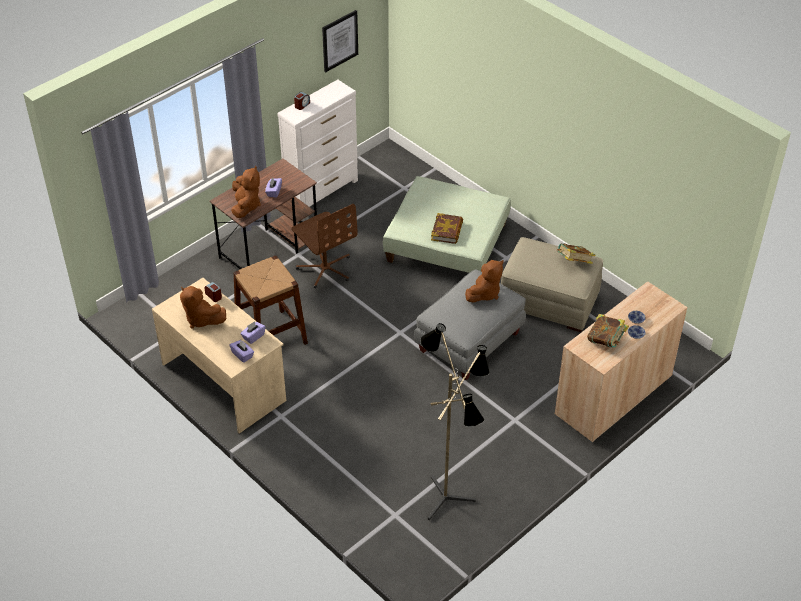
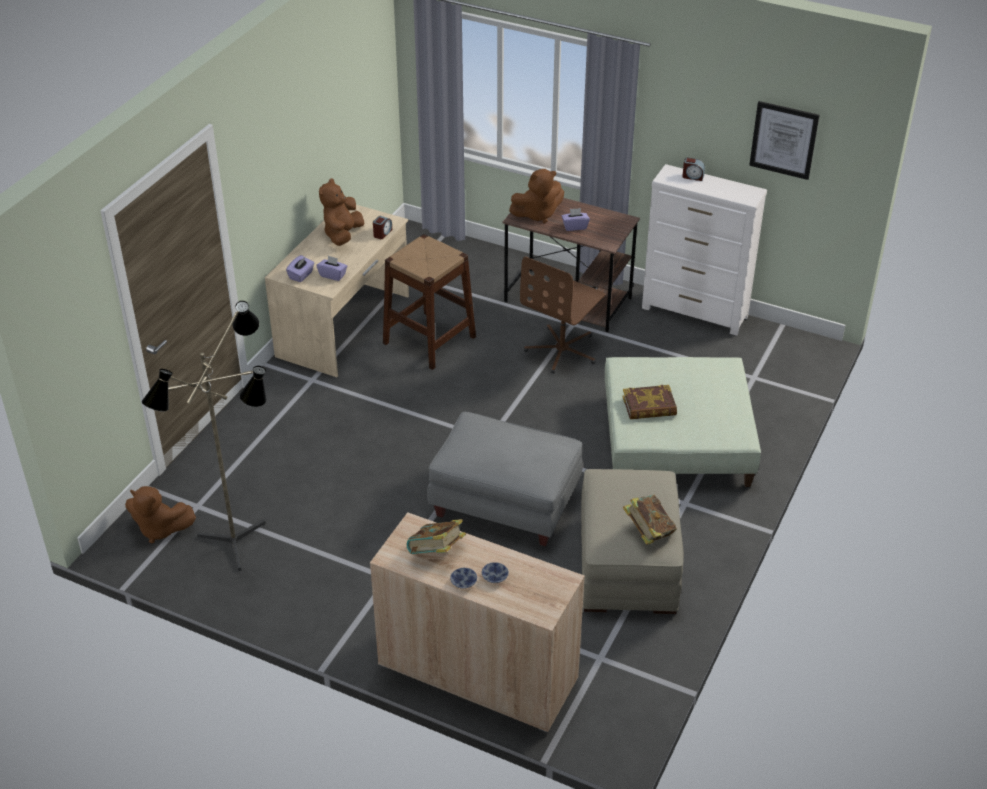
camera: 70 degrees right, 5 degrees down
(484, 293) = (533, 456): brown plush toy -> brown plush toy (160, 529)

